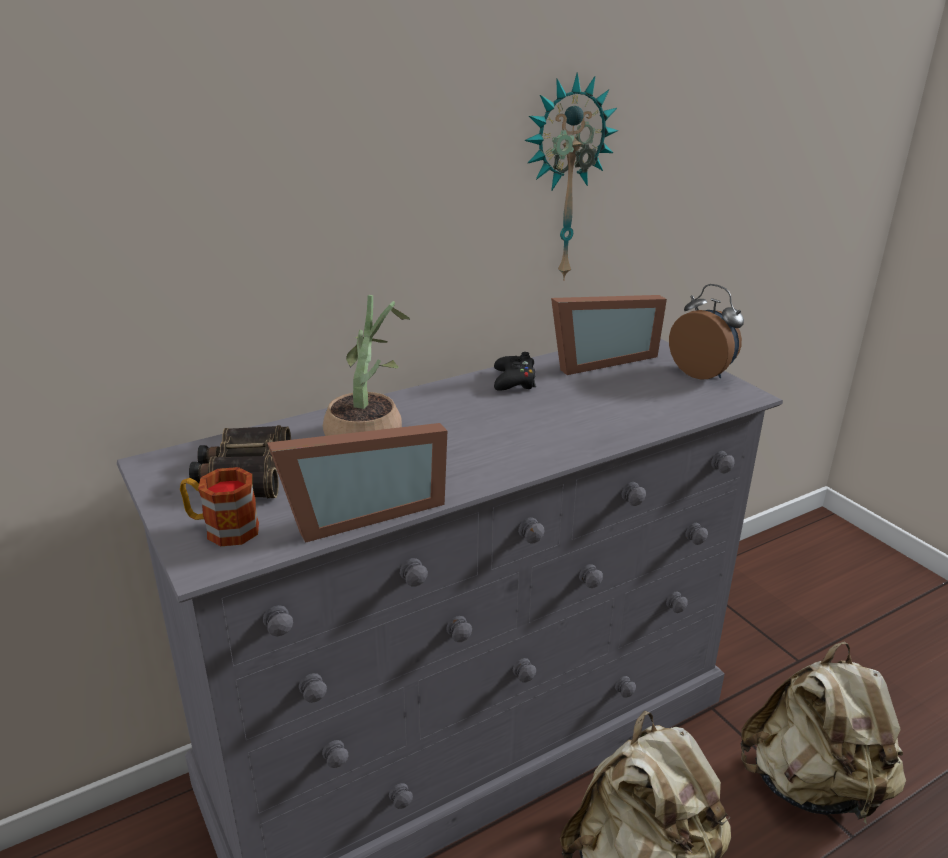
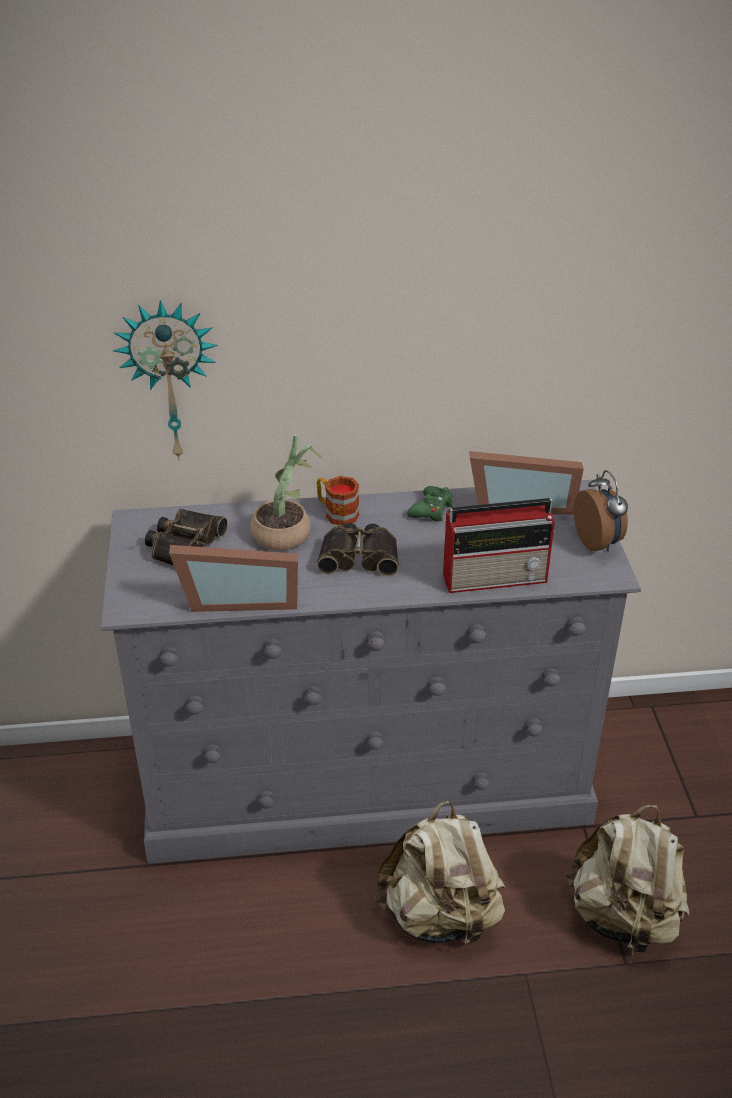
camera: 25 degrees right, 10 degrees up
(222, 529) = (148, 586): mug -> mug (336, 513)
(474, 436) = (359, 556): none -> binoculars
(514, 381) = (431, 510): black game controller -> green game controller
(564, 180) = (509, 348): wall clock -> wall clock (170, 380)
(639, 421) = (497, 577): none -> radio

